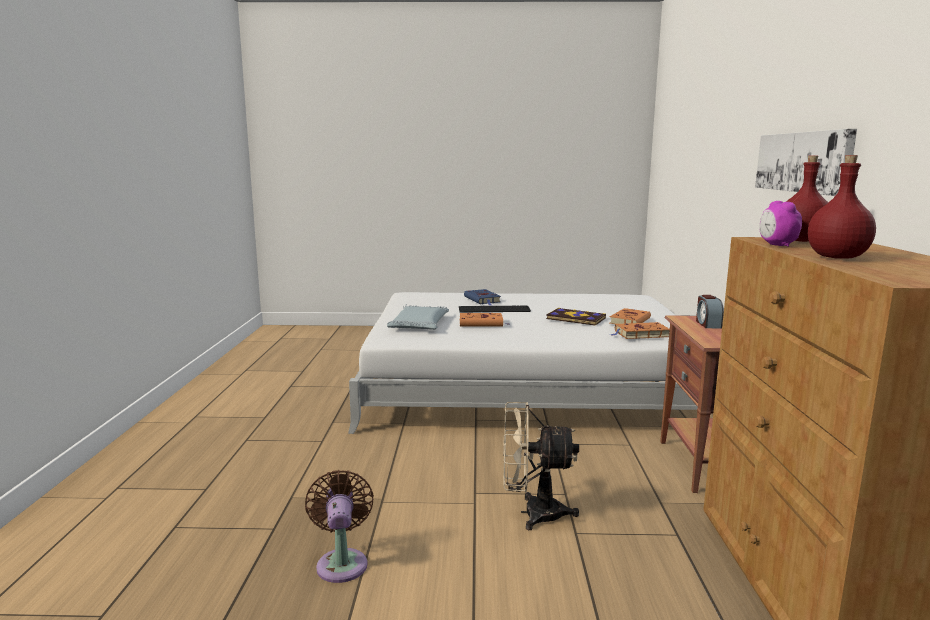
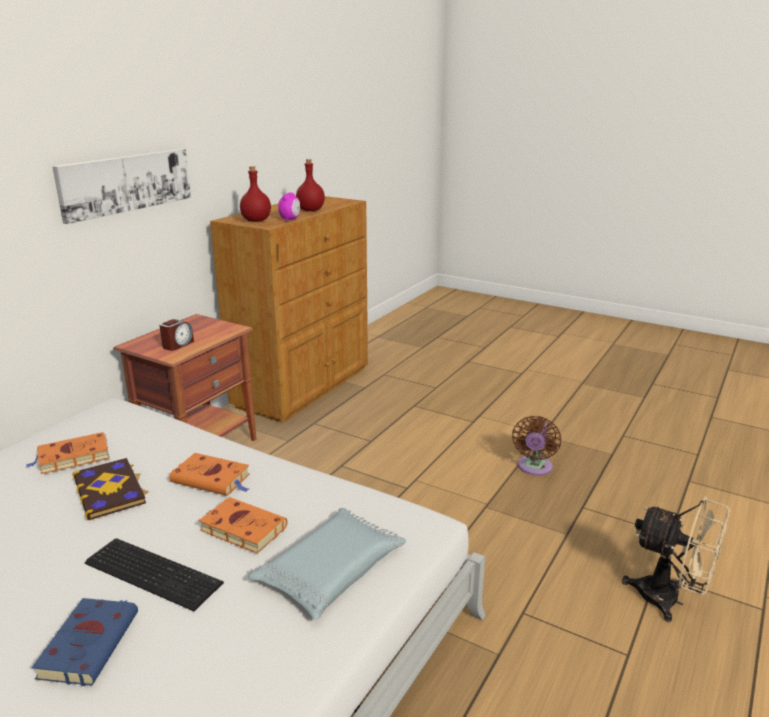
camera: 150 degrees left, 10 degrees up
(532, 513) = (382, 460): beige fan -> beige fan (670, 600)
(640, 334) = (133, 427): orange book -> orange book (213, 479)

